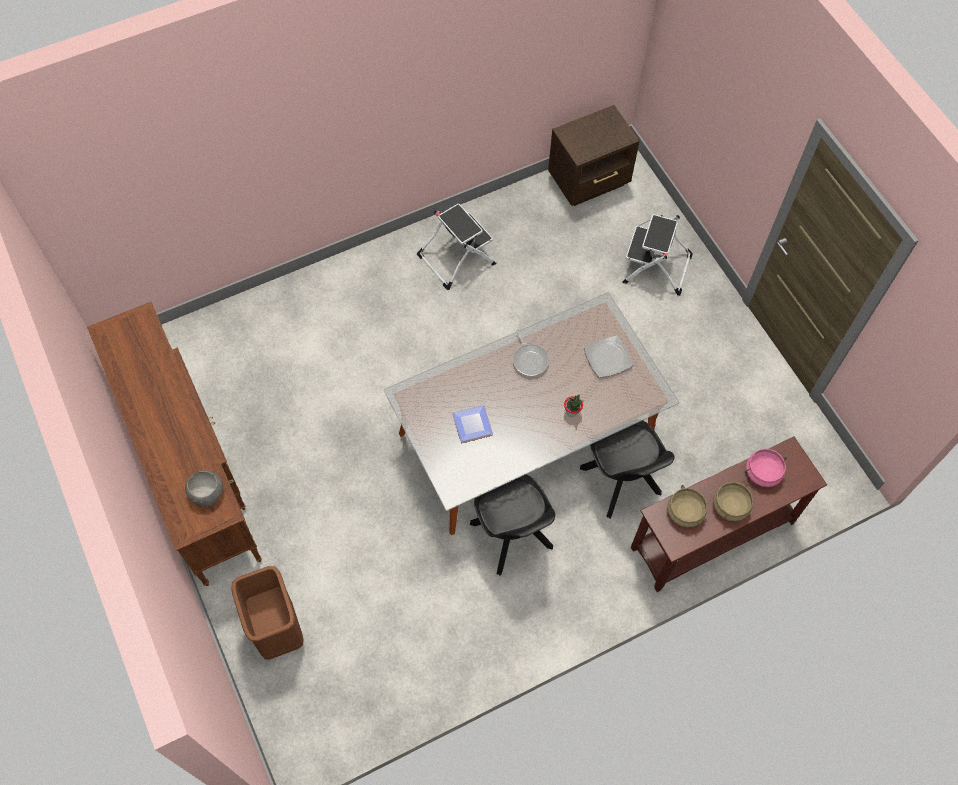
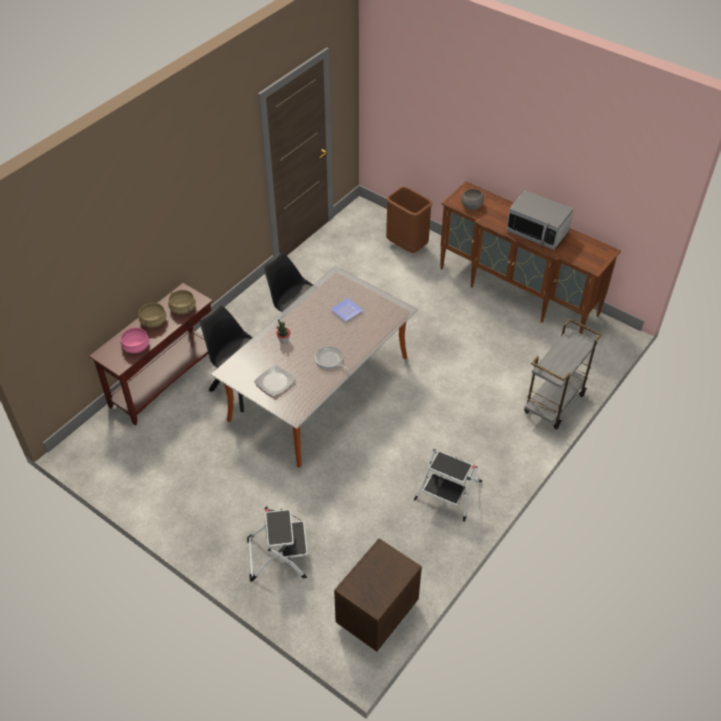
camera: 155 degrees right, 15 degrees down
(160, 403) = (537, 232): none -> microwave
(282, 300) = (552, 406): none -> grey cart

